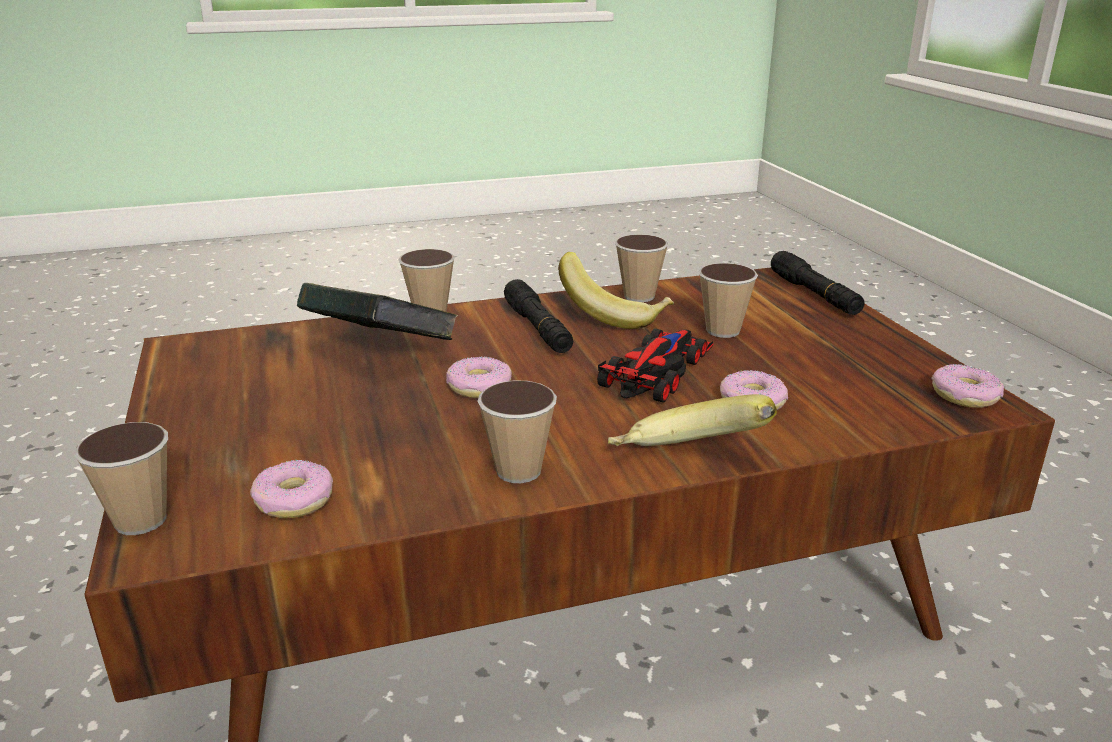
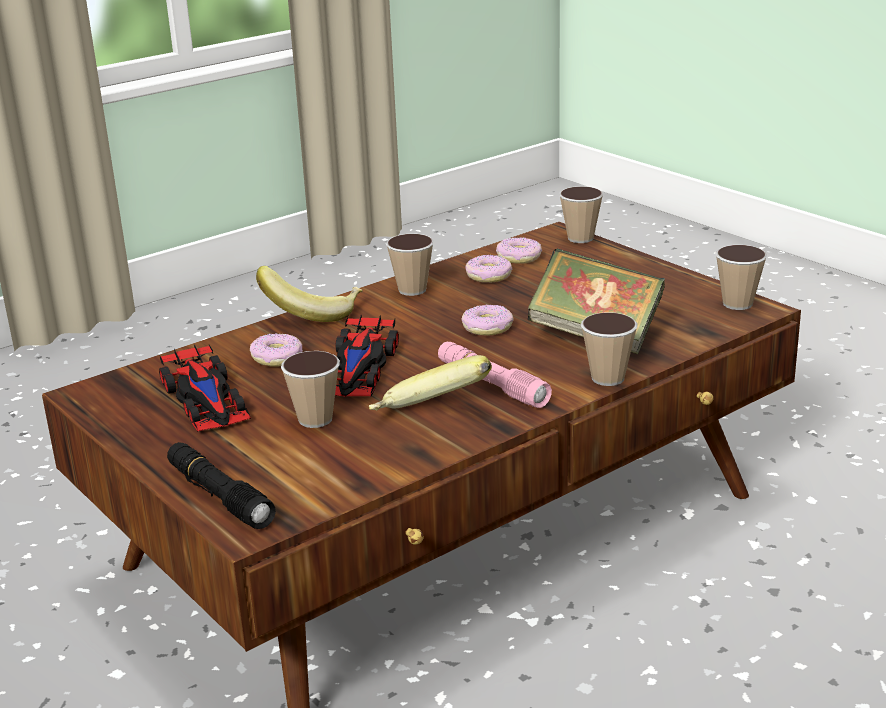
camera: 160 degrees right, 0 degrees up
(537, 328) = (491, 384): black flashlight -> pink flashlight
(639, 296) = (421, 447): cup -> cup (737, 304)
(838, 369) = (205, 399): none -> toy car
(965, 395) = (104, 397): donut -> donut (488, 276)

